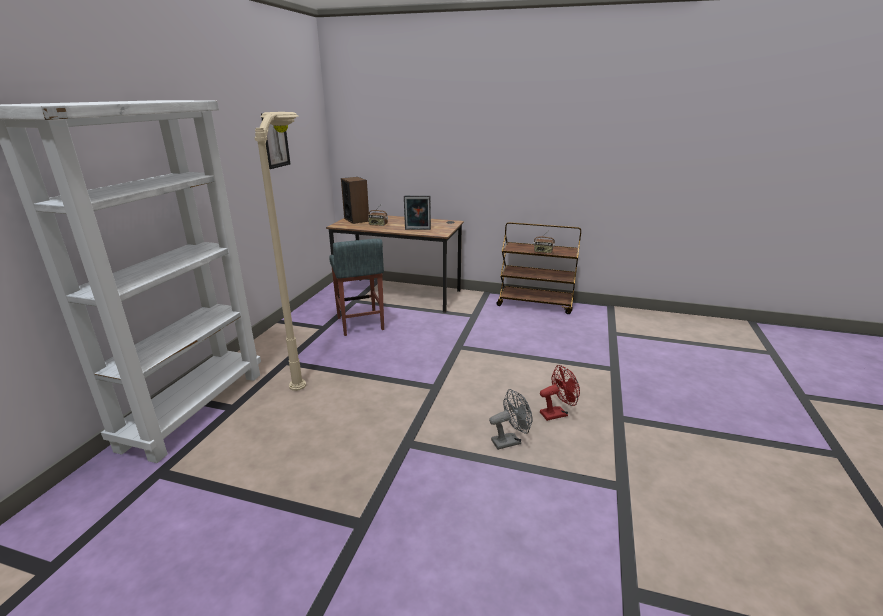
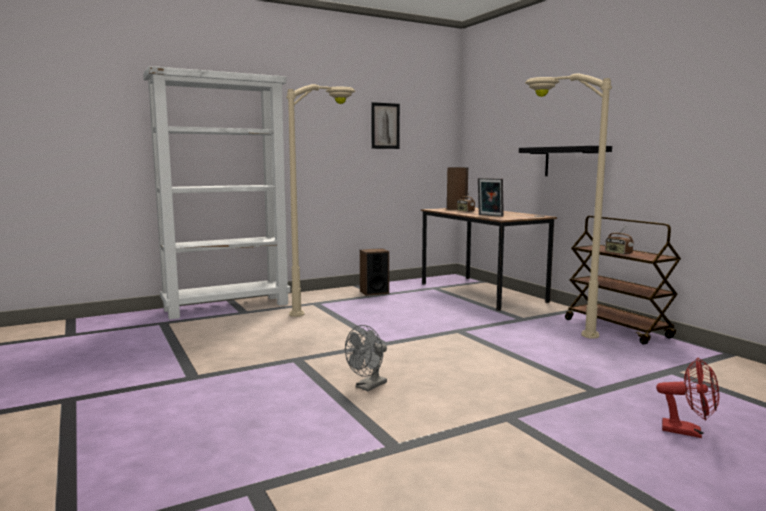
camera: 45 degrees right, 15 degrees down
(314, 325) = (374, 292): none -> speaker
(360, 324) = (408, 299): grey stool -> none
(476, 173) = (572, 162): none -> black shelf
(494, 314) = (546, 323): none -> beige floor lamp
(510, 441) = (368, 387): grey fan -> grey fan turned 105 degrees clockwise
(557, 413) = (449, 391): red fan -> red fan (688, 431)

